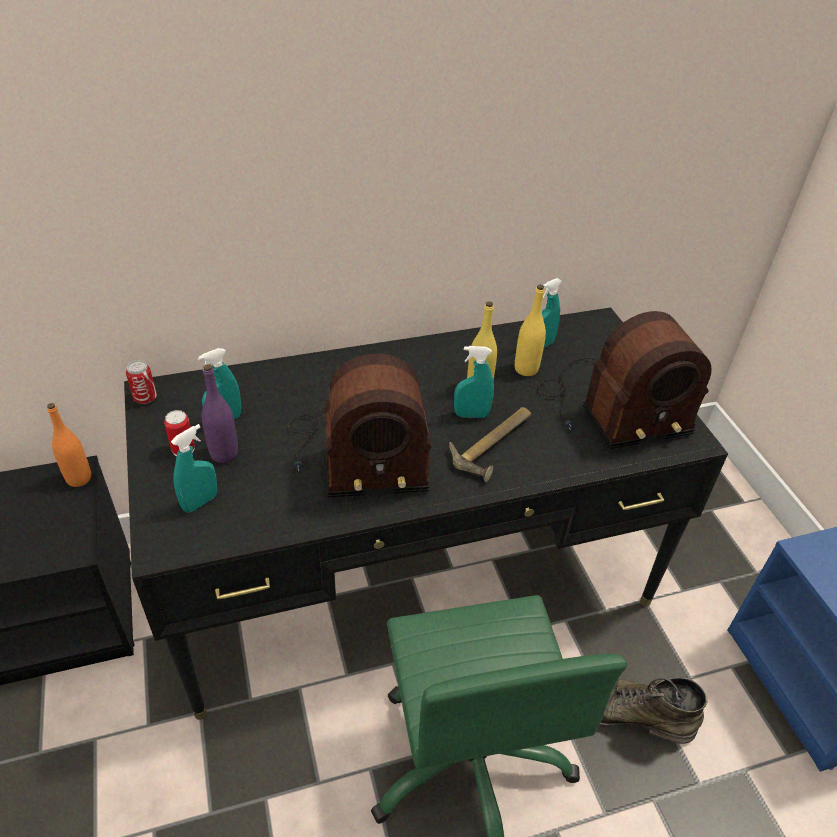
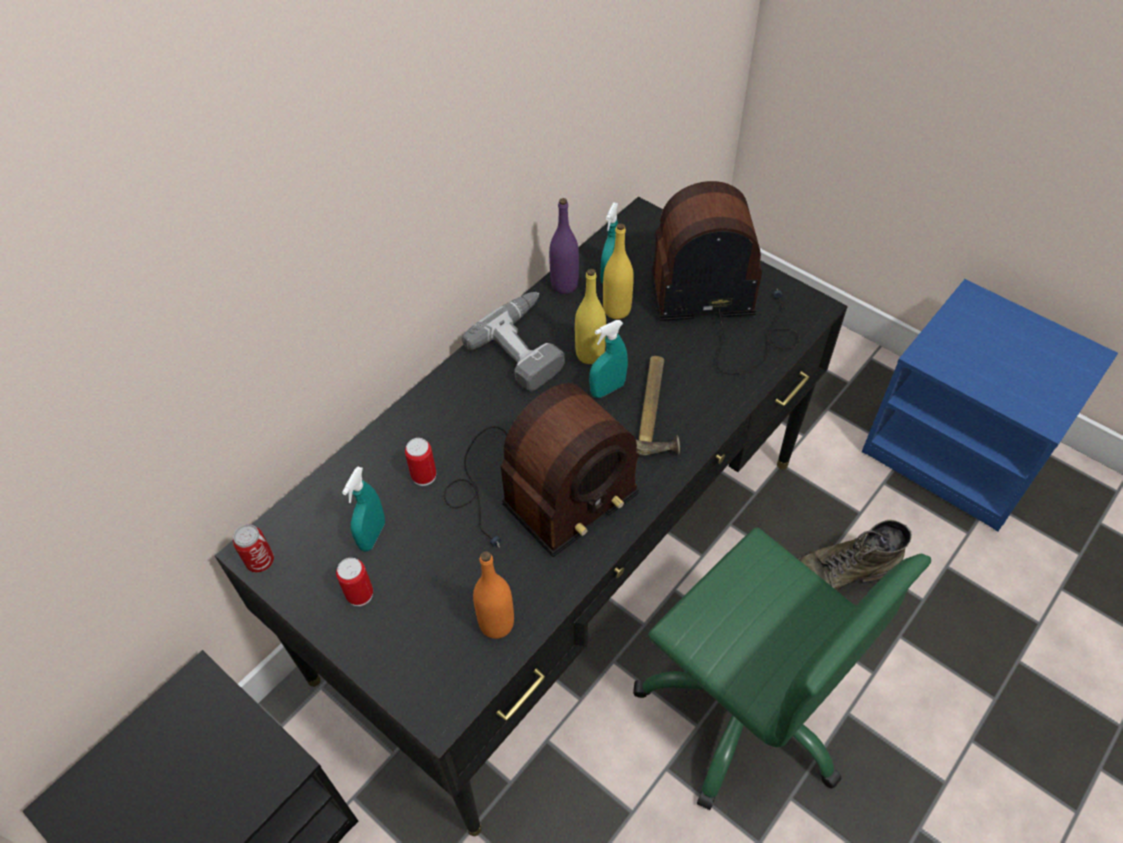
camera: 30 degrees left, 10 degrees up
(79, 478) = (208, 687): orange bottle -> orange bottle (496, 623)
(200, 502) = (432, 639): turquoise spray bottle -> none
(224, 453) = (407, 573): purple bottle -> purple bottle (564, 285)
(292, 403) = (424, 475): none -> can
(438, 361) = (527, 346): none -> power drill
(611, 408) = (723, 312): radio -> radio turned 135 degrees counterclockwise

